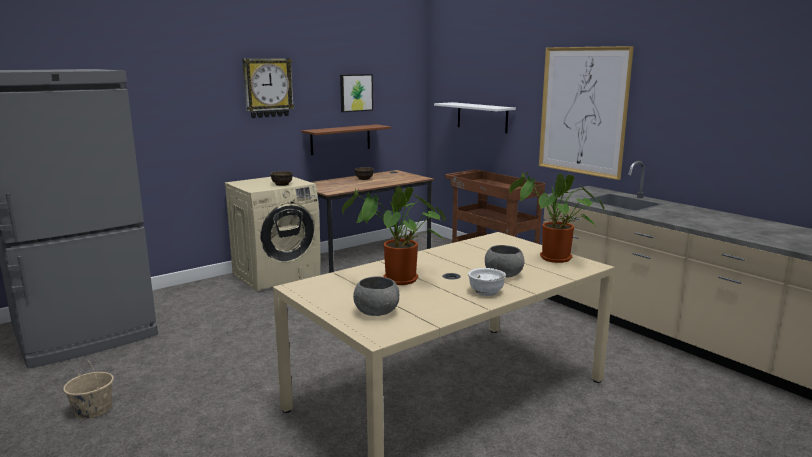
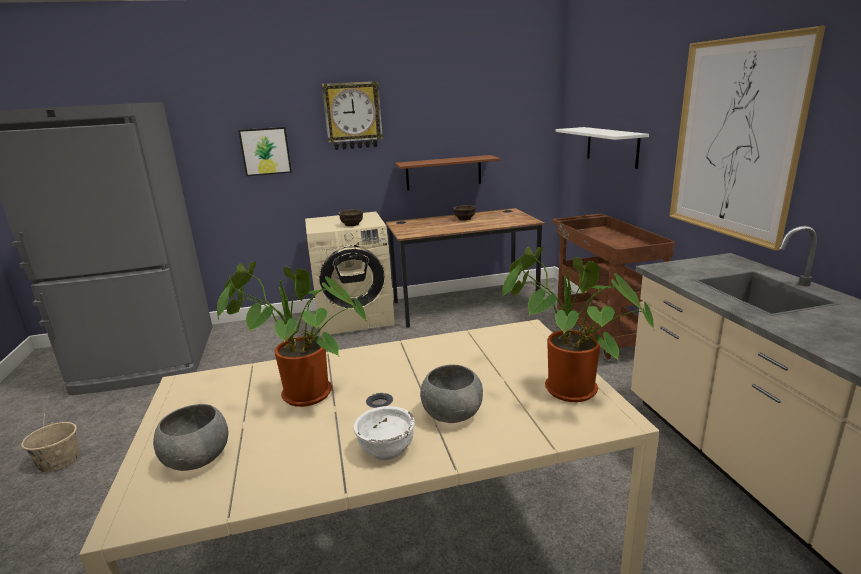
camera: 25 degrees right, 5 degrees up
(355, 92) = (463, 118): picture -> picture (265, 151)

